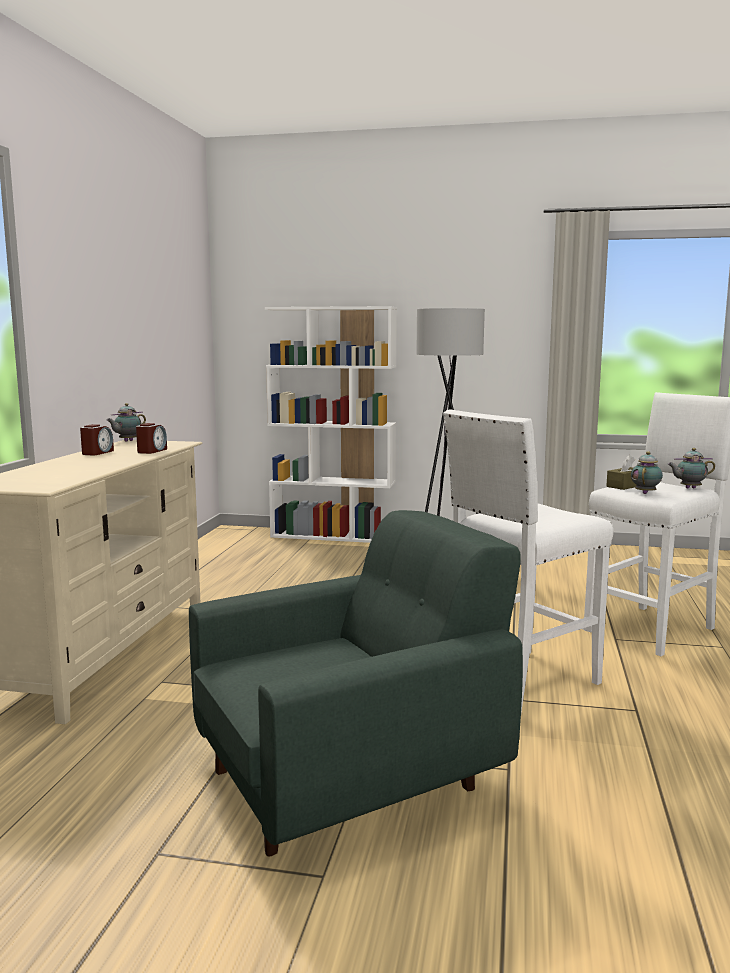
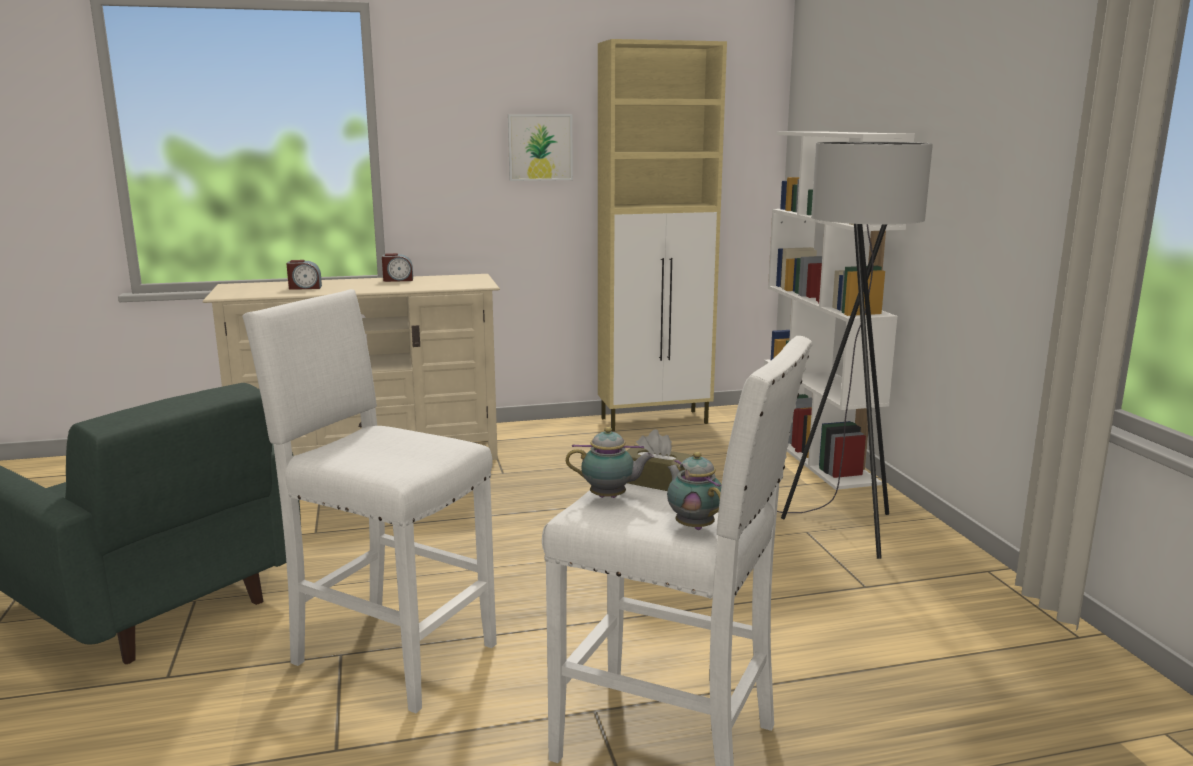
camera: 65 degrees right, 5 degrees up
(115, 317) = (540, 147): none -> picture
(127, 441) = (474, 275): teapot -> none
(152, 451) = (420, 287): alarm clock -> alarm clock (305, 287)
(202, 554) = (656, 421): none -> beige cabinet

